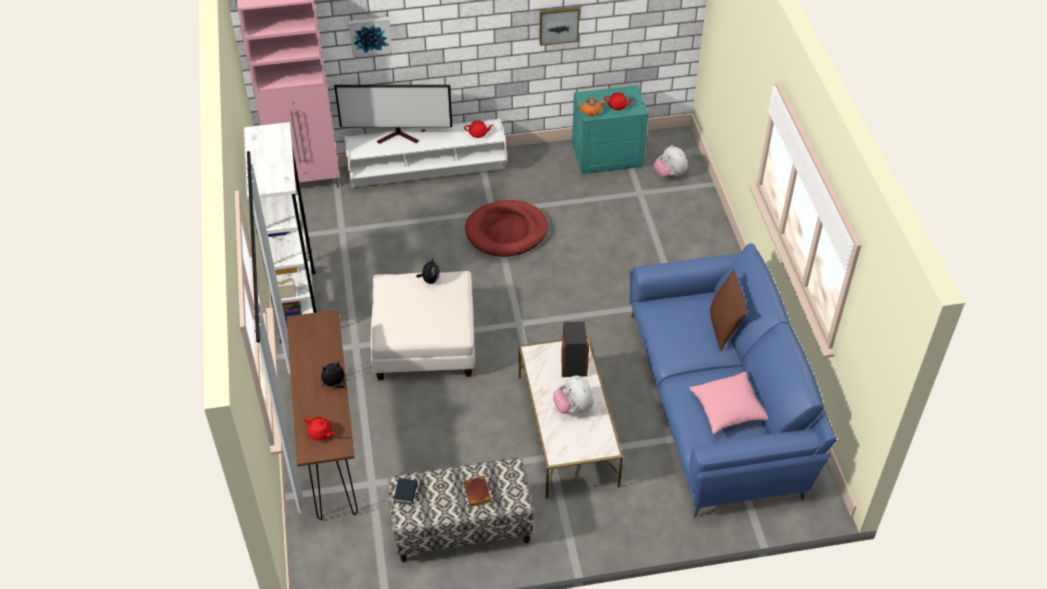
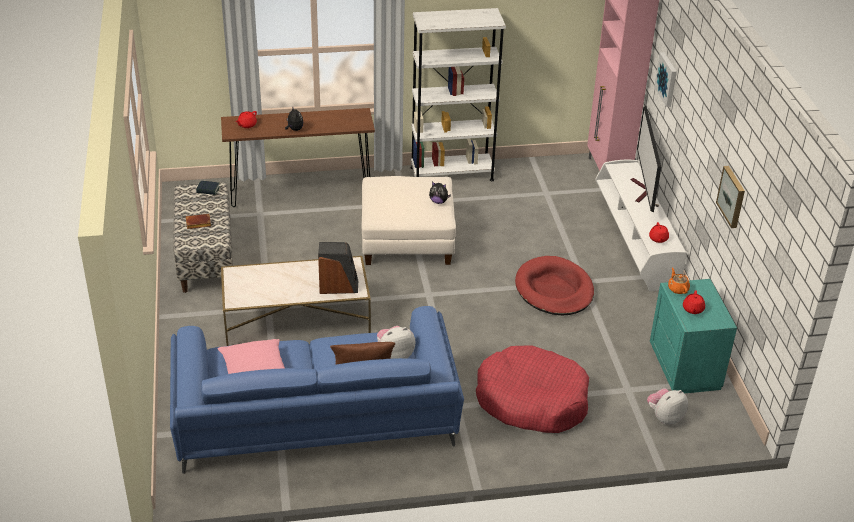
camera: 90 degrees right, 10 degrees down
(573, 407) = (283, 284): plush toy -> plush toy (395, 355)
(662, 252) = (531, 400): none -> red dog bed

